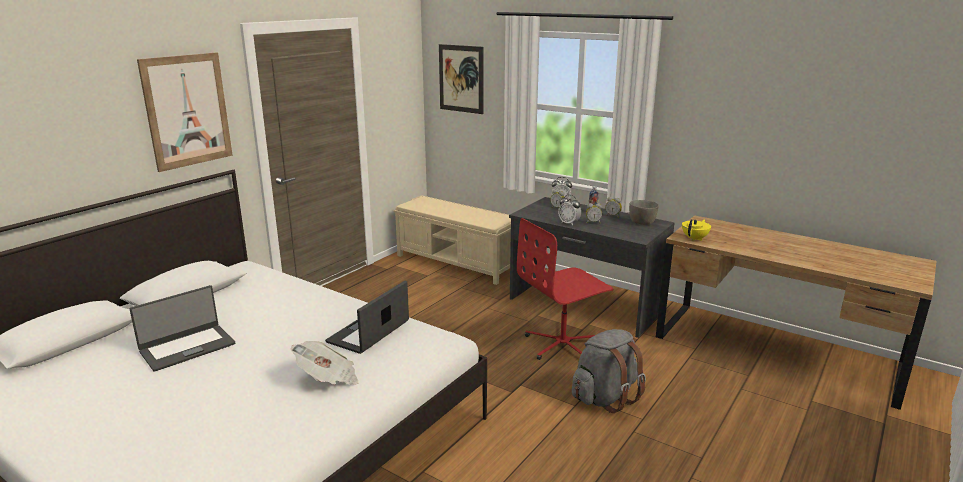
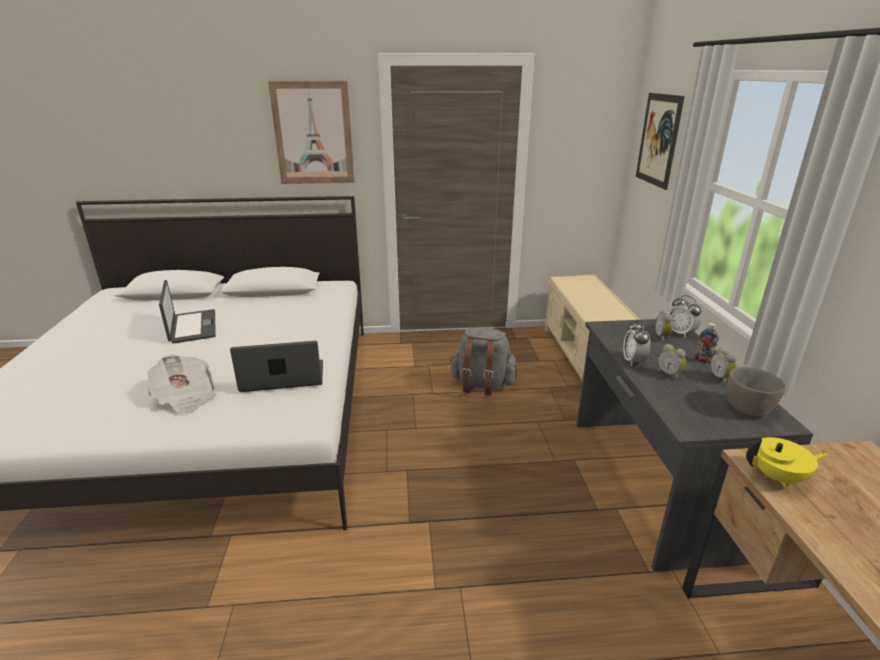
camera: 50 degrees right, 5 degrees up
(187, 347) = (192, 327): laptop -> laptop turned 120 degrees counterclockwise
(563, 344) = (545, 511): red office chair -> none
(605, 397) = (479, 609): grey backpack -> grey backpack (482, 385)

